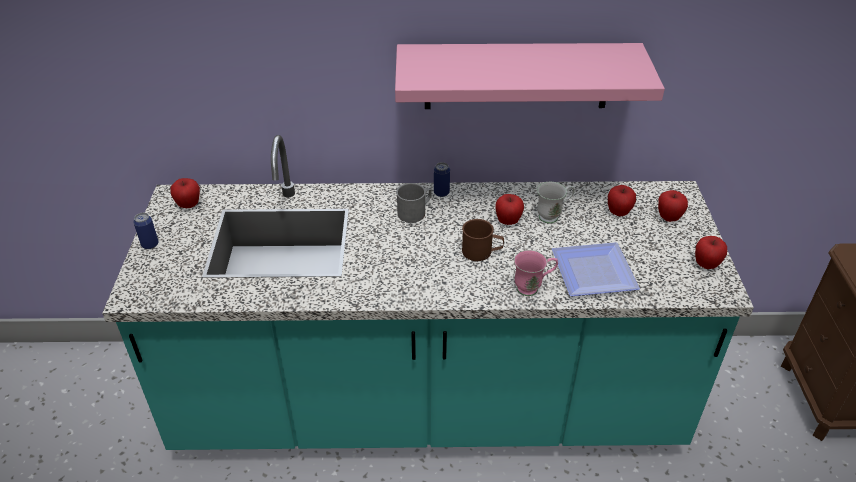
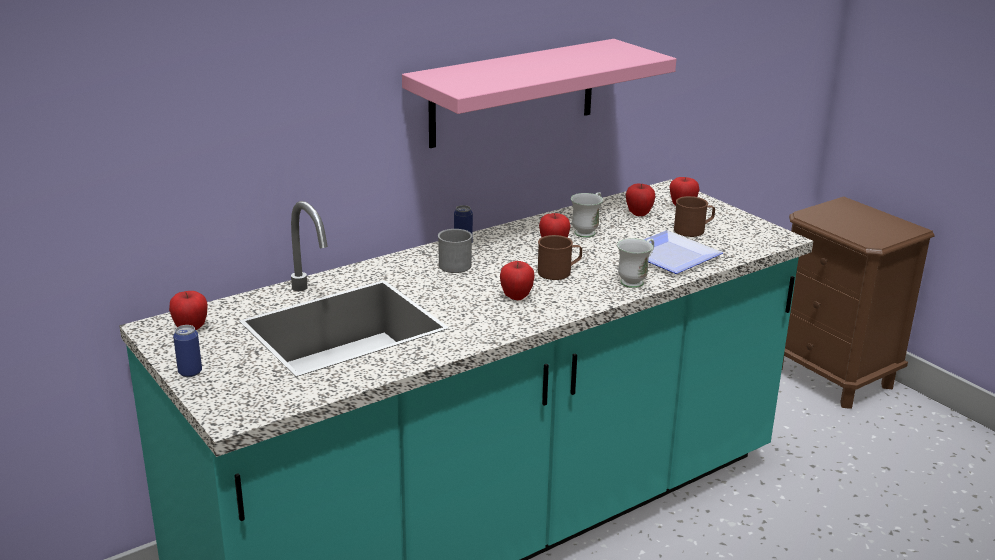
camera: 35 degrees left, 15 degrees down
(533, 288) = (636, 280): pink mug -> white mug
(648, 249) = (693, 230): none -> brown mug
(706, 265) = (748, 226): apple -> apple (516, 297)

